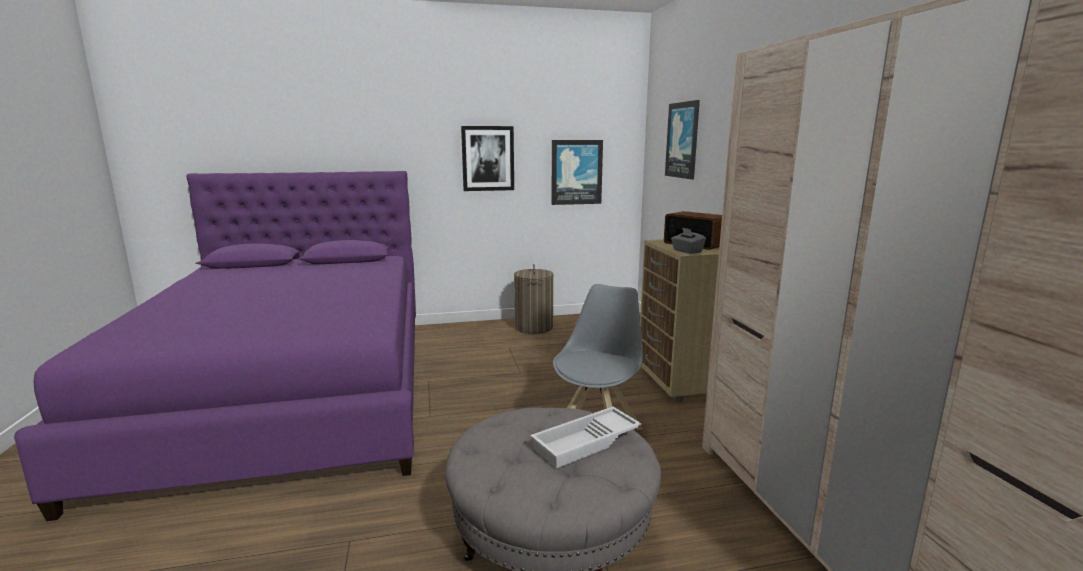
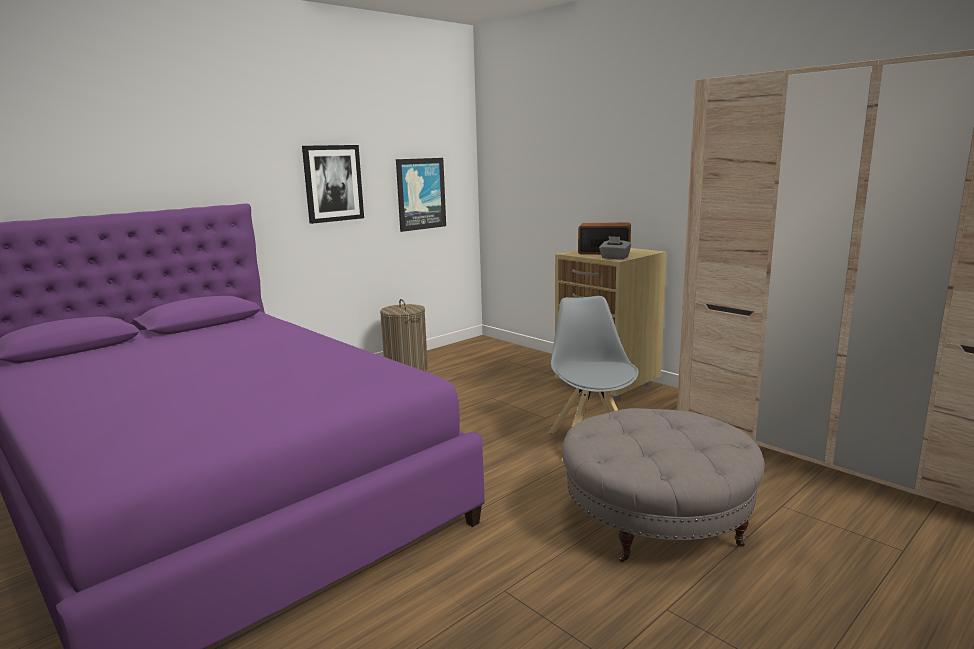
camera: 30 degrees left, 0 degrees up
(586, 443) = (680, 426): white tray -> none
(683, 140) = (541, 155): picture -> none

